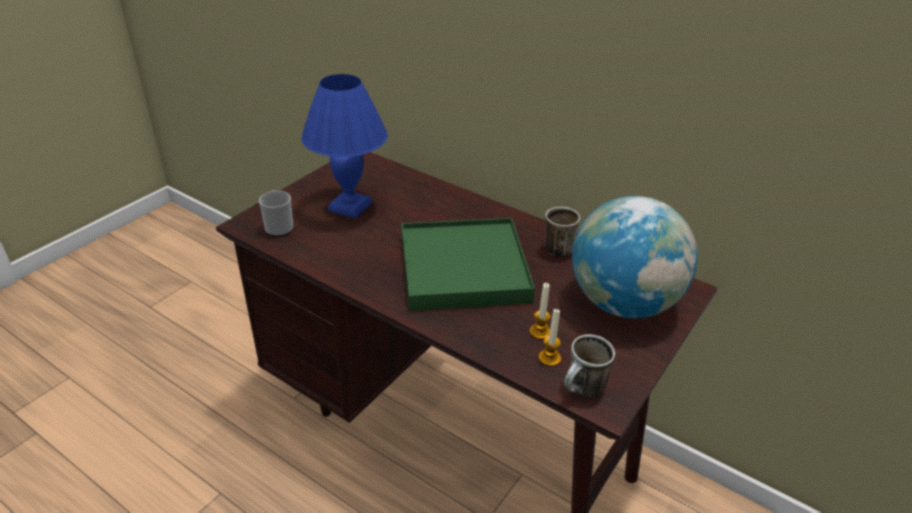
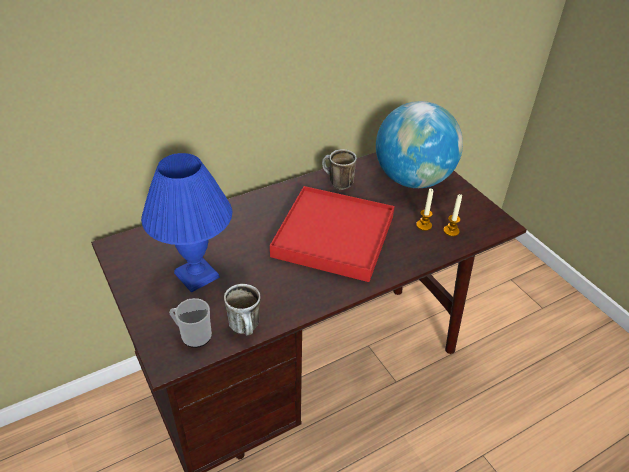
camera: 65 degrees left, 5 degrees up
(463, 268) = (333, 236): green tray -> red tray
(582, 391) = (486, 229): mug -> mug (247, 329)

